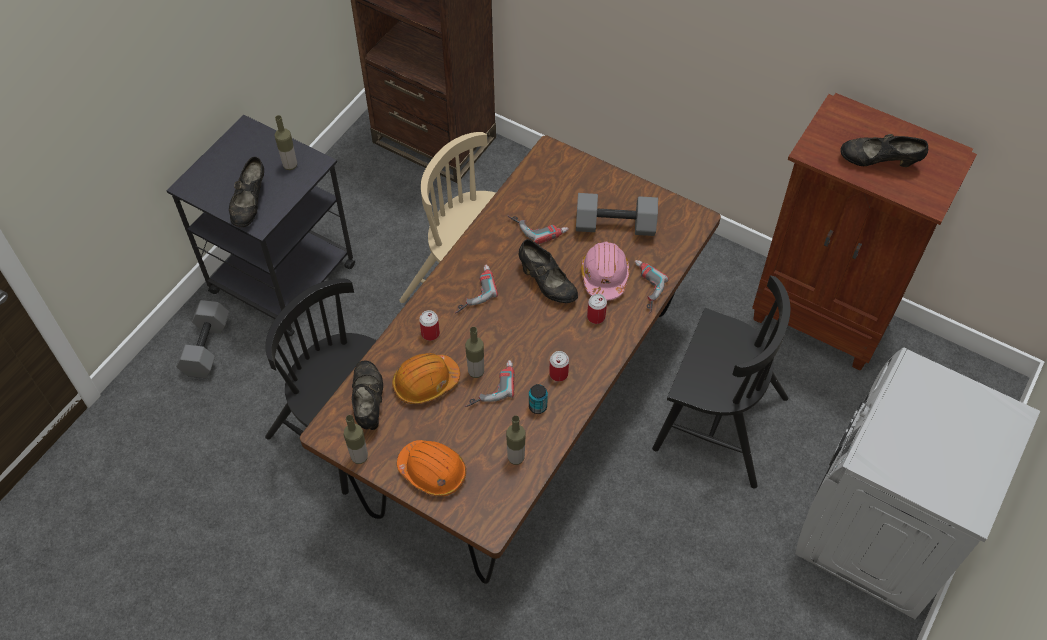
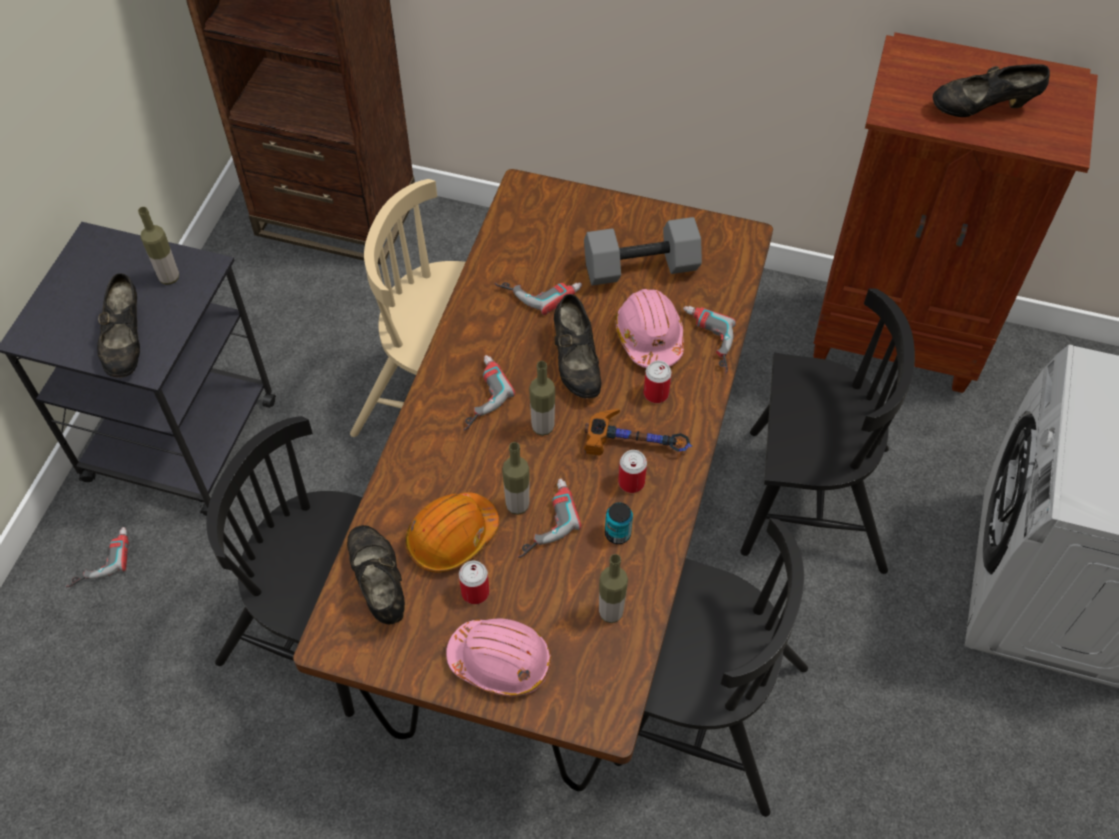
camera: 15 degrees left, 0 degrees up
(207, 348) = (99, 559): grey dumbbell -> power drill
(359, 457) = (389, 666): bottle -> bottle (543, 427)
(430, 333) = (437, 467): can -> can (475, 592)
(432, 471) = (501, 661): orange hard hat -> pink hard hat
(547, 284) = (576, 364): black shoe -> black shoe turned 45 degrees clockwise
(572, 348) = (638, 442): none -> hammer
(587, 550) = (700, 710): none -> black chair

